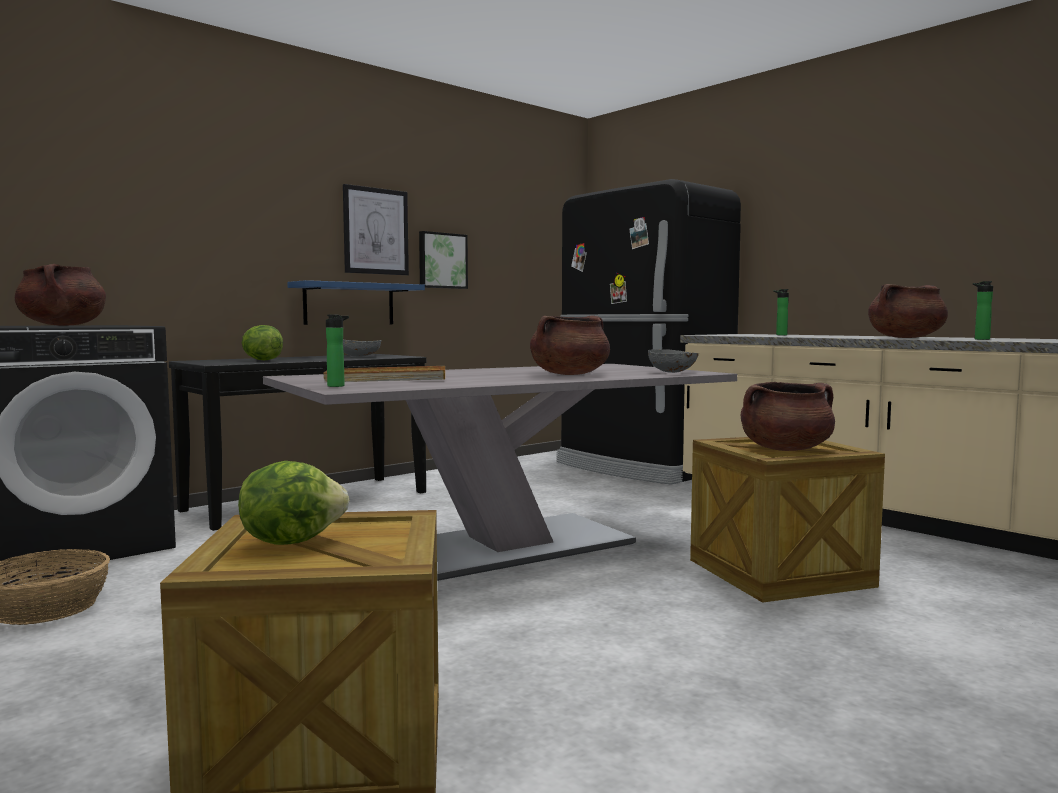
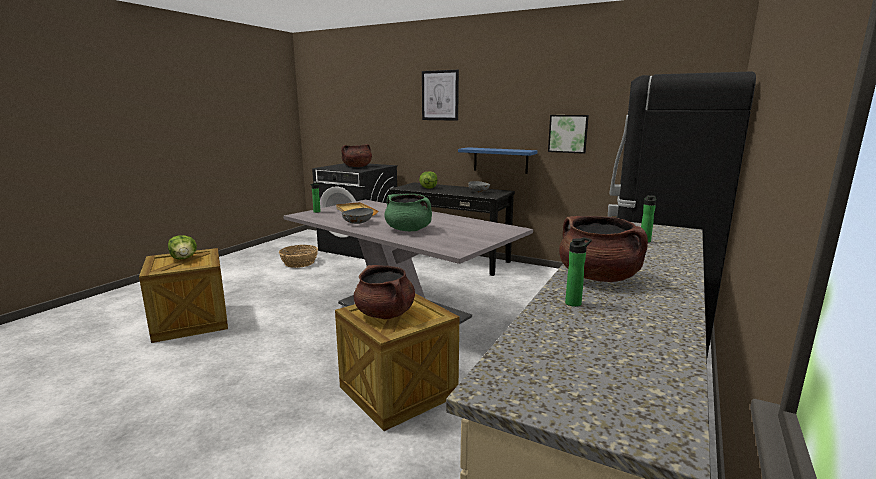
camera: 70 degrees right, 10 degrees up
(375, 231) = (520, 116): picture -> picture (440, 95)
(570, 374) = (409, 230): brown cooking pot -> green cooking pot
(673, 372) = (449, 245): grey bowl -> grey bowl (358, 223)

